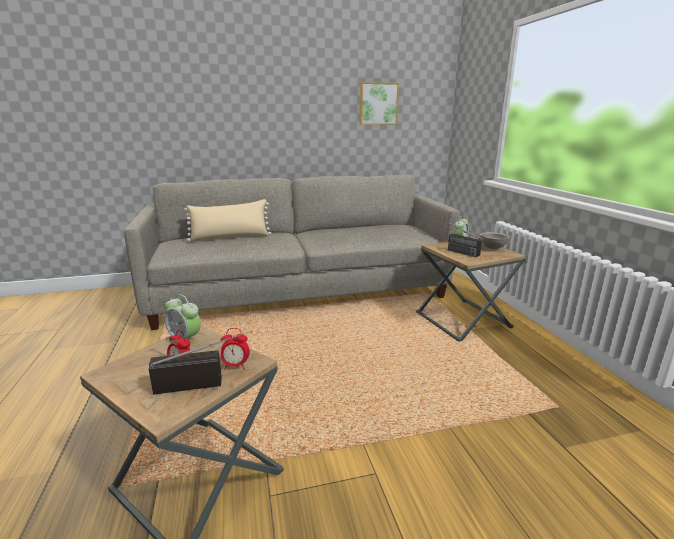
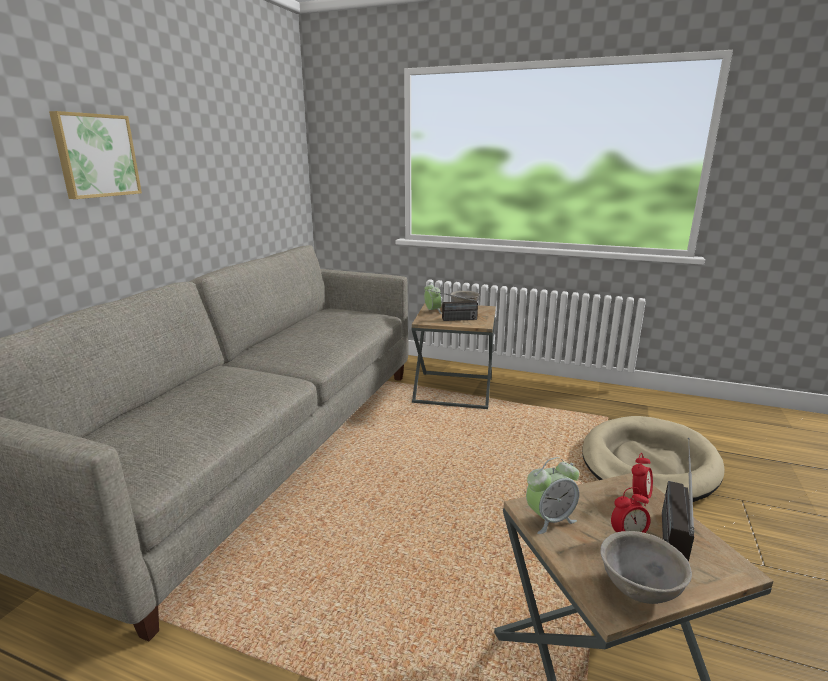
camera: 55 degrees left, 0 degrees up
(123, 379) = (637, 590): none -> grey bowl
(230, 237) = (169, 404): beige pillow -> none
(378, 104) = (245, 153): picture -> picture (96, 155)
(507, 455) = (648, 464): none -> beige dog bed

